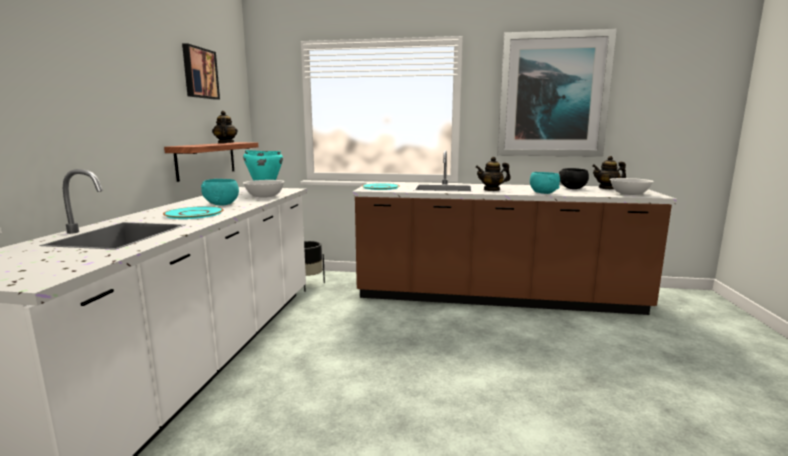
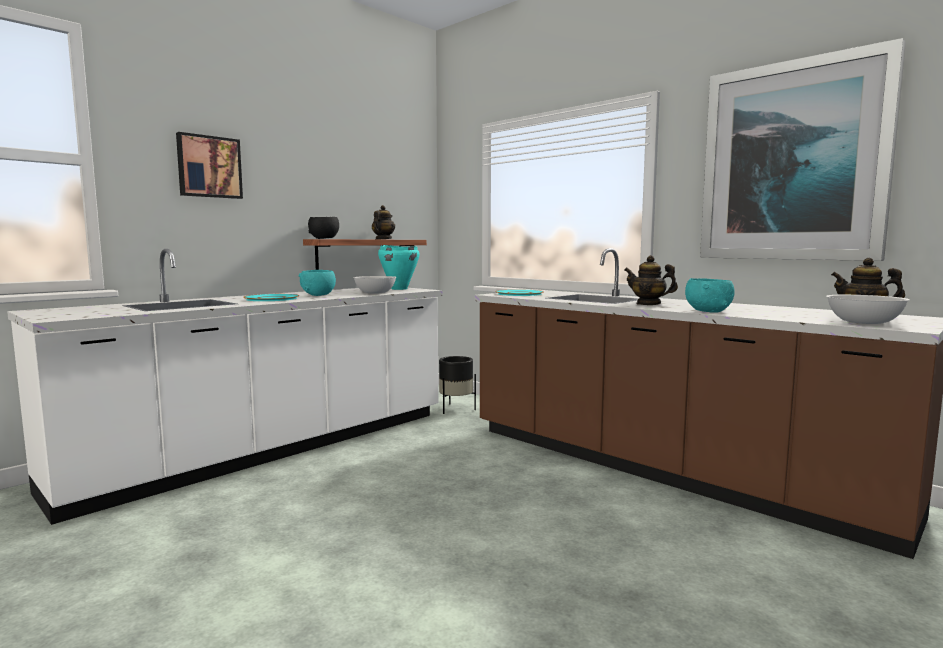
camera: 35 degrees right, 5 degrees down
(199, 73) = (360, 168): picture -> picture (209, 167)
(573, 188) = (793, 311): black bowl -> black bowl (324, 239)

